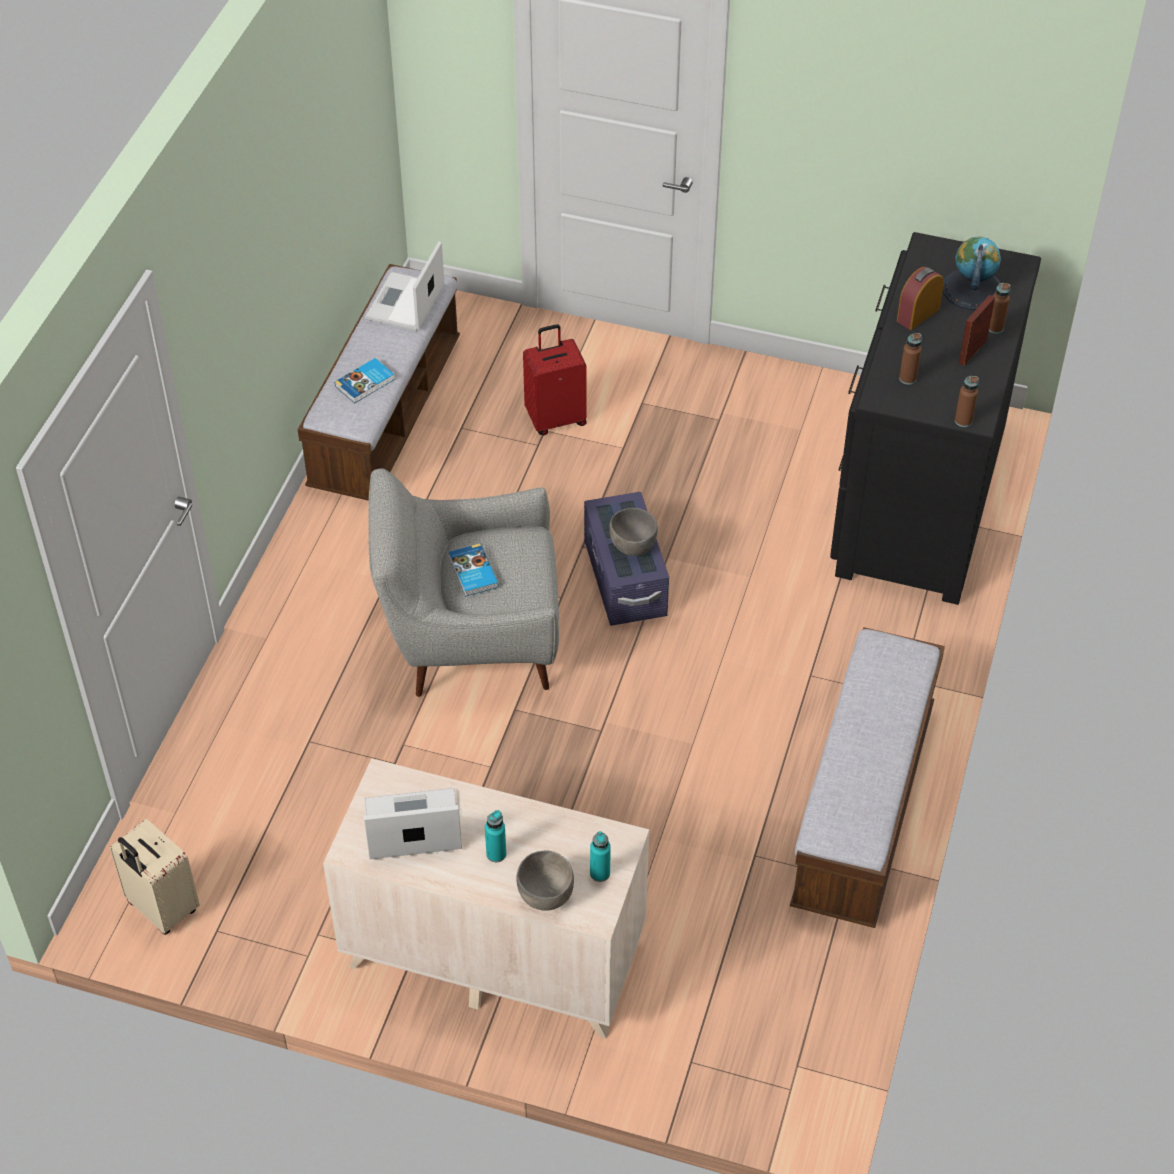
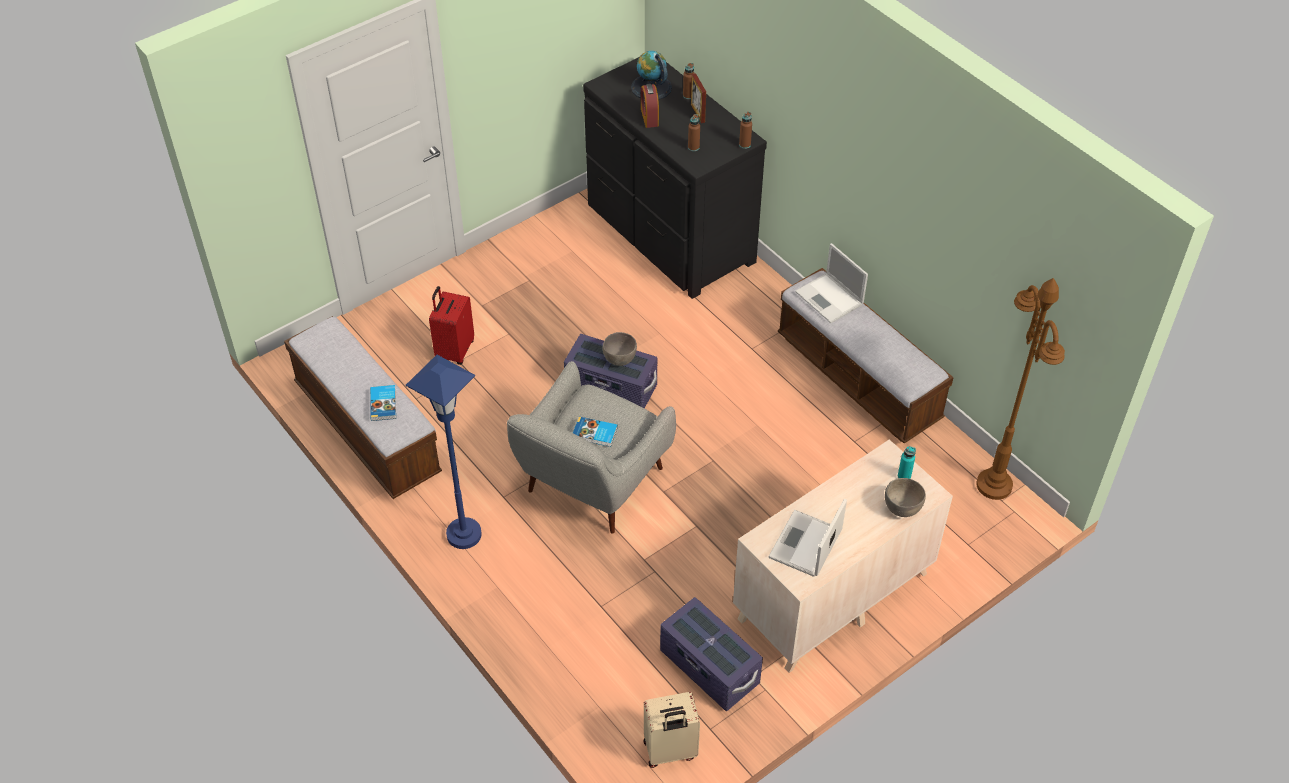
camera: 55 degrees left, 0 degrees up
(299, 886) = (709, 668): none -> purple storage box
(313, 571) = (464, 534): none -> blue floor lamp
(405, 303) = (333, 350): laptop -> laptop (830, 299)
(496, 854) = (855, 515): turquoise bottle -> none
(815, 1045) = (994, 485): none -> brown floor lamp

